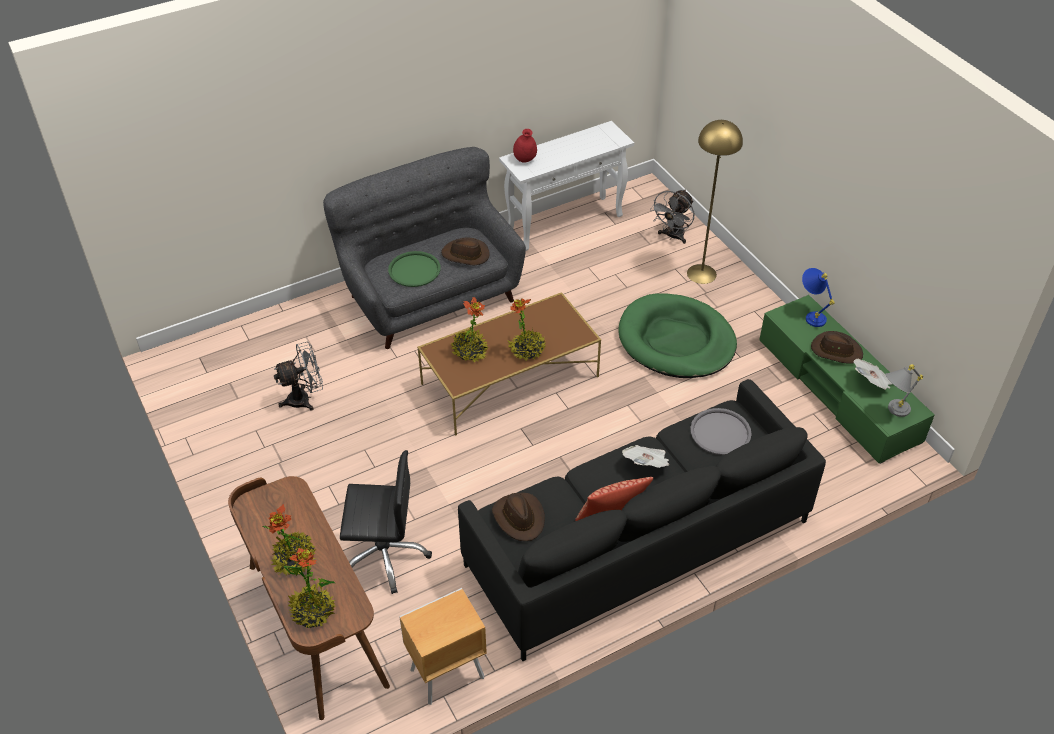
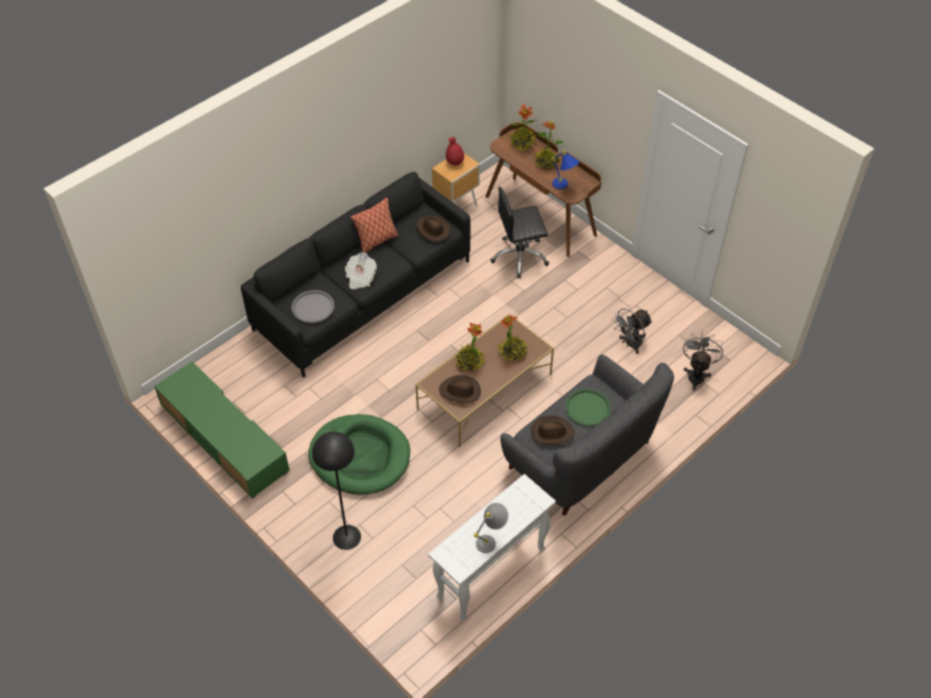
camera: 165 degrees right, 5 degrees up
(525, 159) = (529, 503): red vase -> red vase (455, 162)
(672, 236) = (381, 580): grey fan -> grey fan (697, 374)
(701, 274) = (347, 537): yellow floor lamp -> black floor lamp
(811, 315) = (245, 458): blue table lamp -> blue table lamp (564, 186)
(836, 350) = (225, 427): brown hat -> brown hat (460, 391)
(872, 382) = (199, 403): newspaper -> none
(892, 411) = (186, 381): grey table lamp -> grey table lamp (491, 540)

